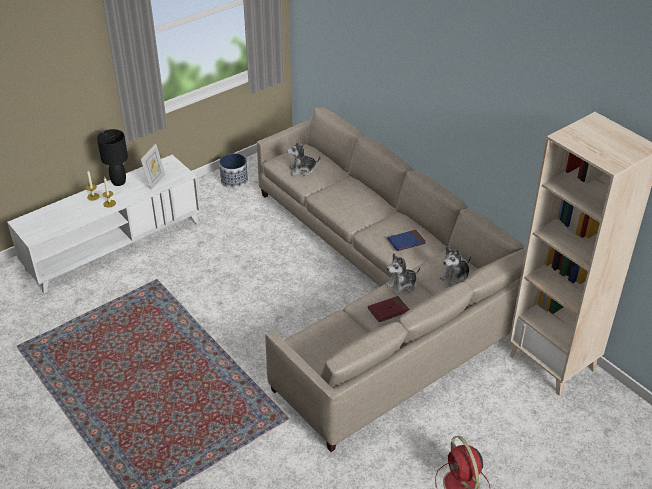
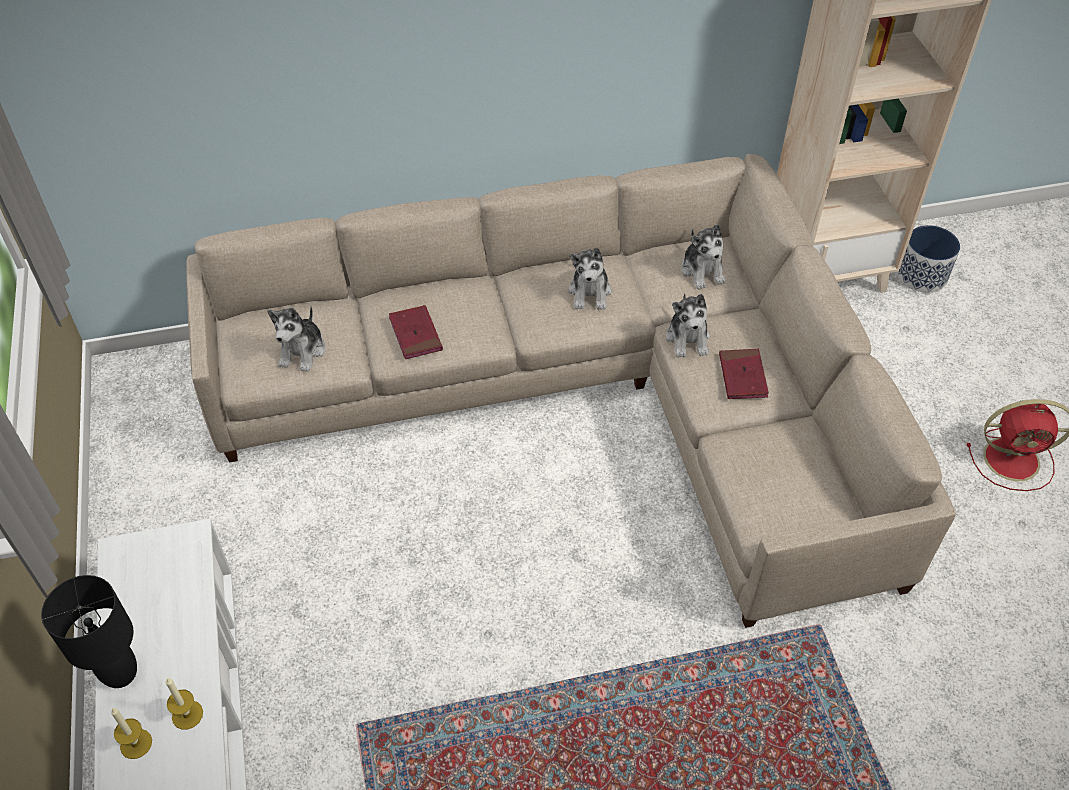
camera: 65 degrees left, 10 degrees up
(155, 181) = (173, 599): picture frame -> none
(234, 181) = (149, 490): planter -> planter (921, 275)
(336, 197) = (415, 334): none -> red book
(406, 242) = (590, 292): blue book -> plush toy

